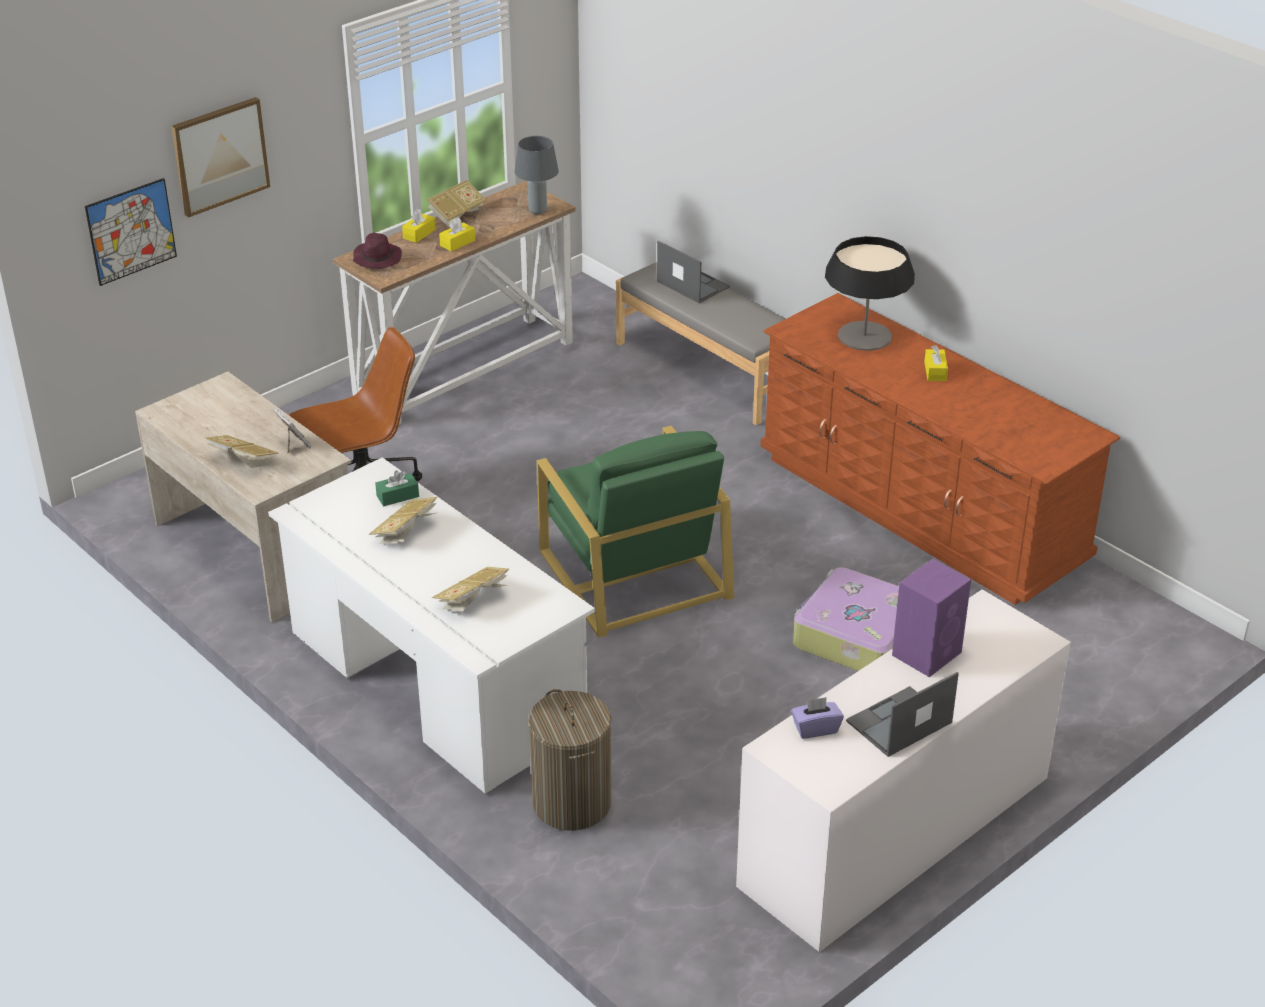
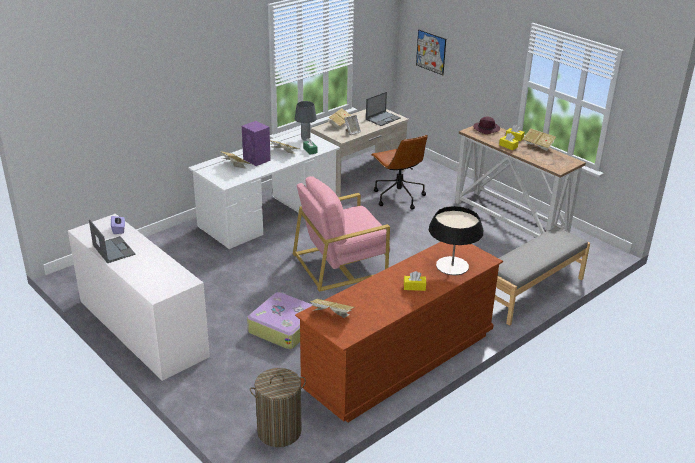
camera: 90 degrees right, 5 degrees down
(220, 156) = (468, 45): picture -> none
(538, 211) = (551, 165): grey table lamp -> grey table lamp (306, 139)
(571, 803) = (187, 246): laundry basket -> laundry basket (279, 431)
(634, 572) = (340, 264): green armchair -> pink armchair
(692, 284) = (555, 247): laptop -> laptop (383, 118)
(927, 653) = (158, 261): purple speaker -> purple speaker (257, 160)
(1037, 447) = (331, 315): none -> book

